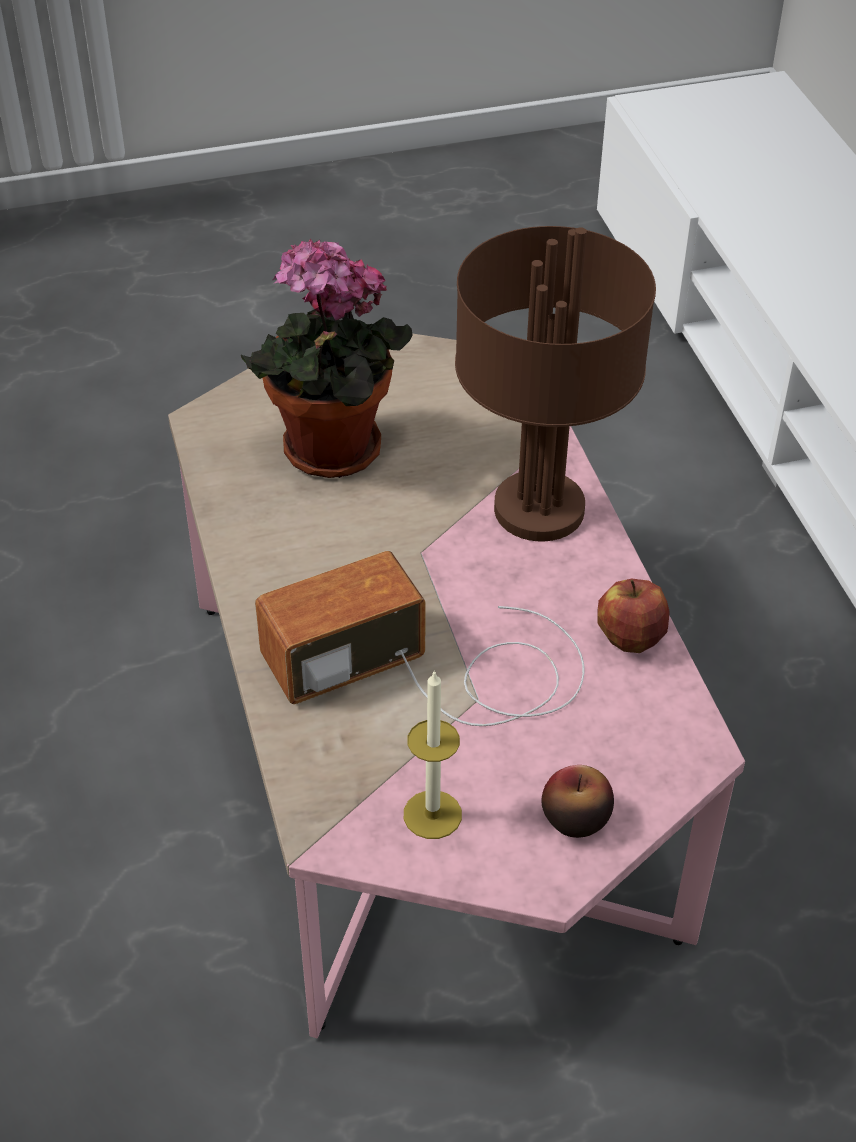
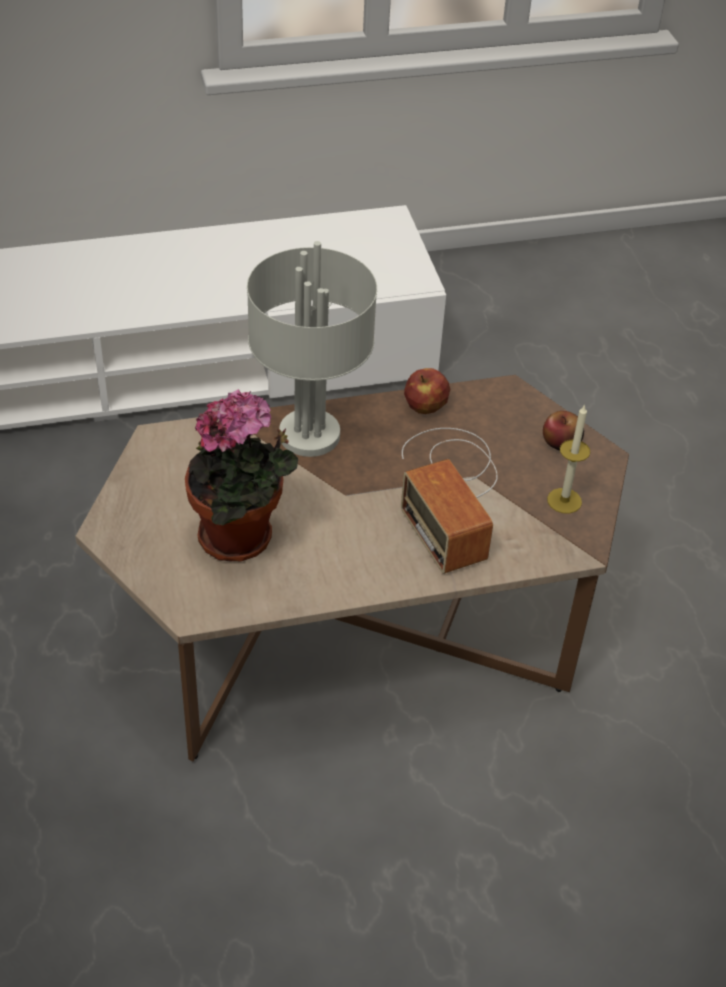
camera: 90 degrees left, 0 degrees up
(424, 764) = (355, 627): pink coffee table -> brown coffee table
(537, 511) = (310, 436): brown table lamp -> grey table lamp

